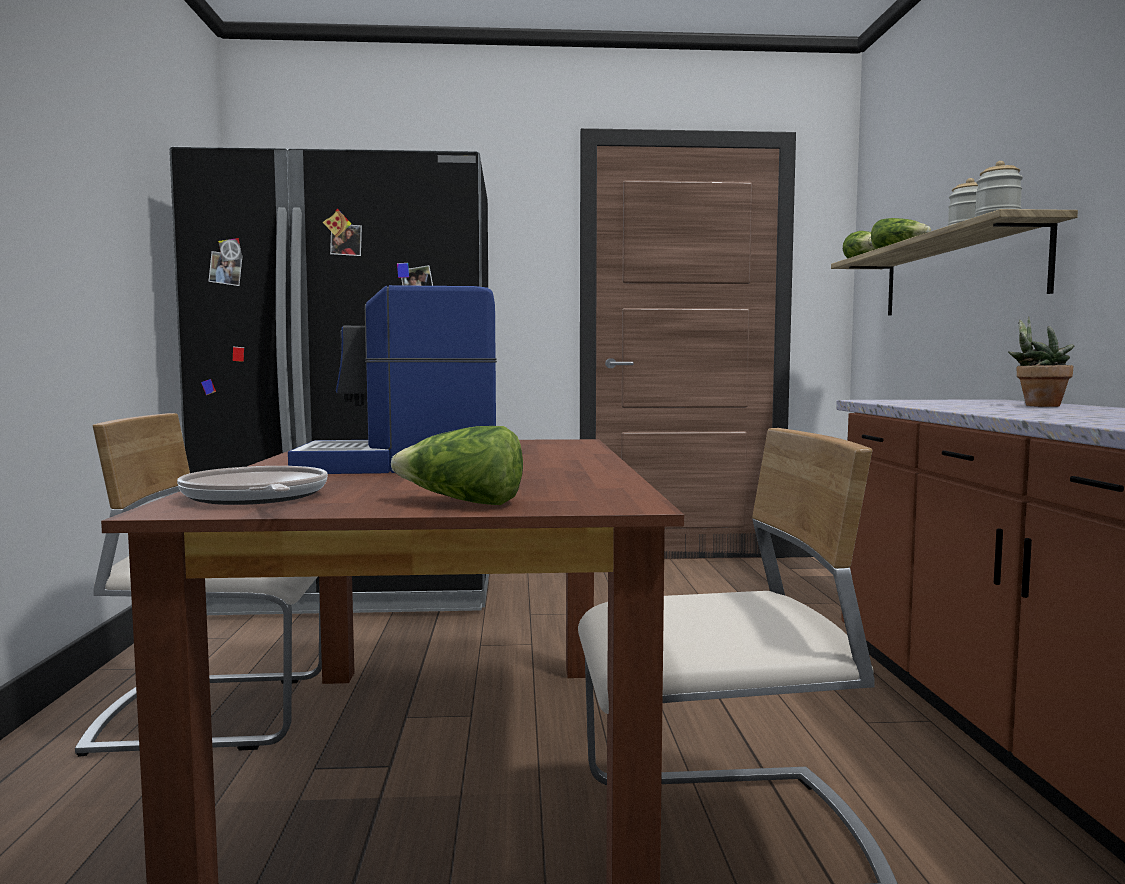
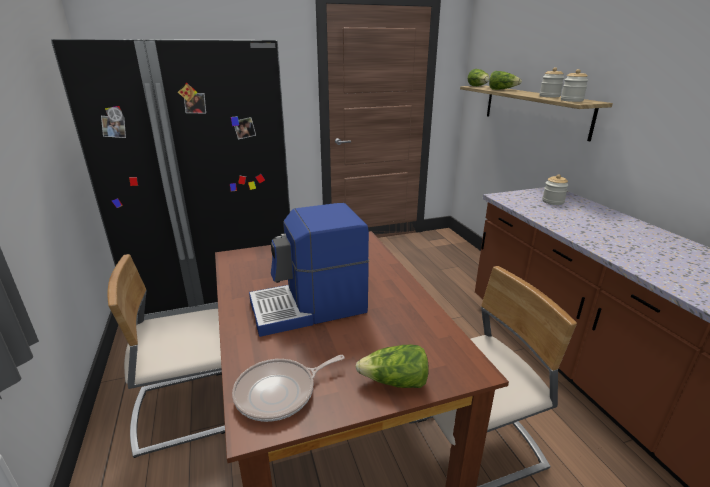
camera: 15 degrees left, 20 degrees up
(256, 498) = (279, 393): frying pan -> frying pan turned 75 degrees counterclockwise
(976, 402) = (553, 202): none -> jar
(1037, 405) = (585, 211): potted plant -> none

